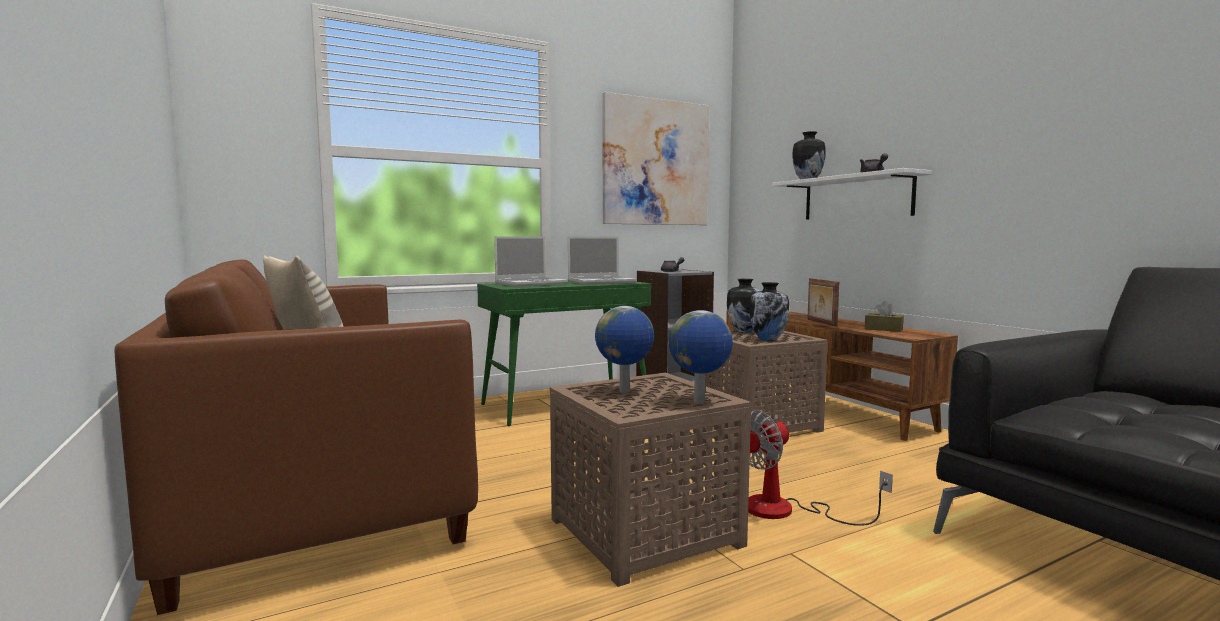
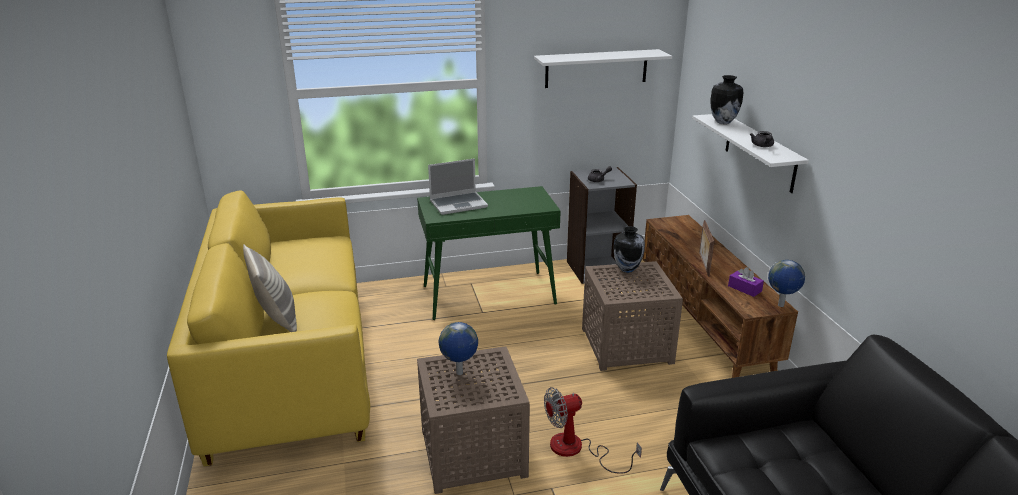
camera: 15 degrees right, 20 degrees up
(313, 478) = (290, 363): brown sofa -> yellow sofa
(601, 282) = (520, 203): laptop -> none
(656, 162) = (596, 68): picture -> white shelf
(700, 402) = (496, 397): globe -> globe (781, 306)
(768, 339) = (632, 292): vase -> none
(883, 329) = (744, 288): brown tissue box -> purple tissue box

